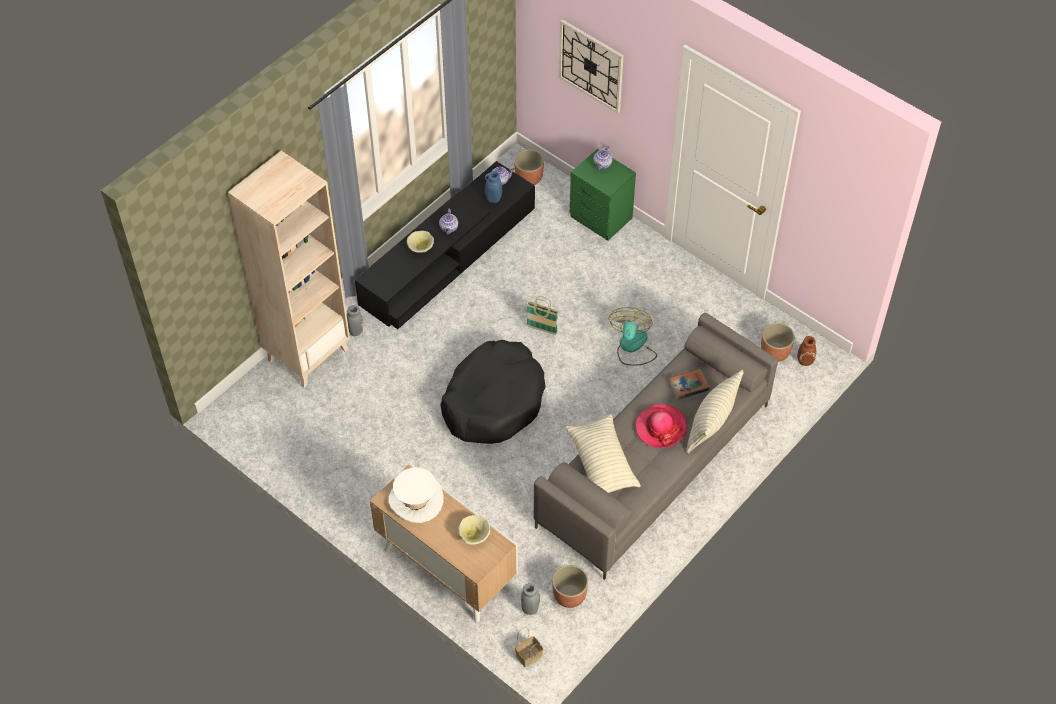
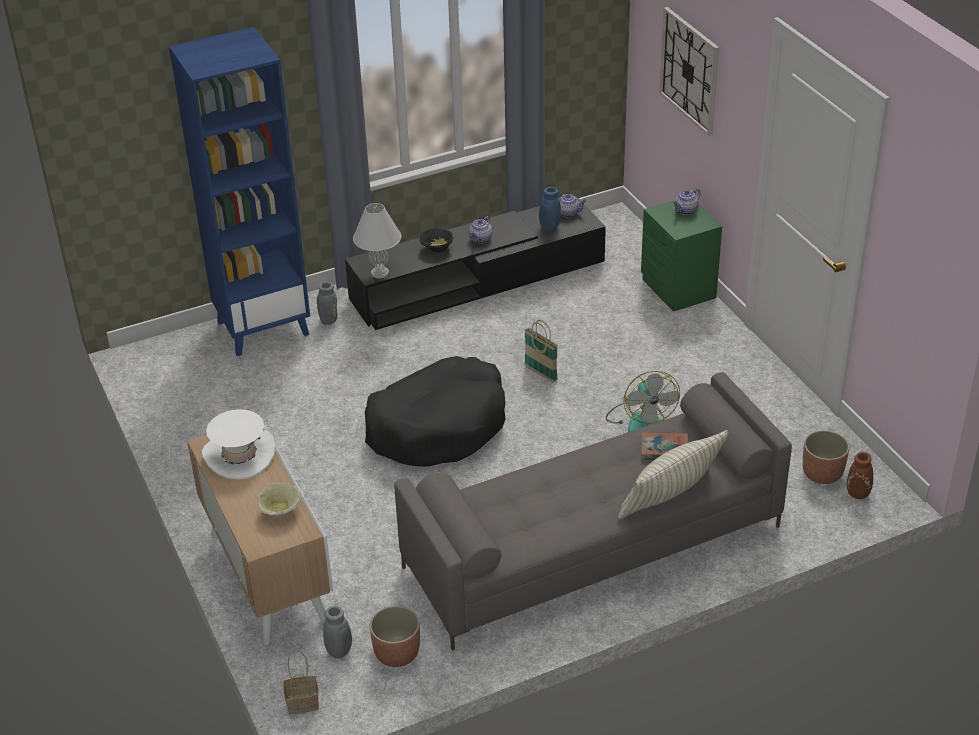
camera: 25 degrees right, 15 degrees down
(308, 354) = (263, 327): beige bookcase -> blue bookcase
(390, 285) = (379, 273): none -> white table lamp
(420, 247) = (437, 248): beige bowl -> black bowl
(529, 178) = (616, 234): planter -> none
(602, 463) = (502, 497): pillow -> none
(632, 347) = (640, 419): fan -> fan turned 135 degrees clockwise
(660, 427) = (601, 482): hat -> none

